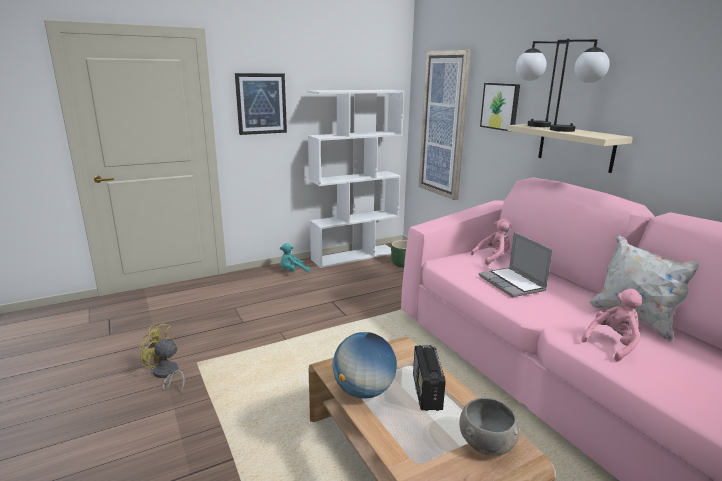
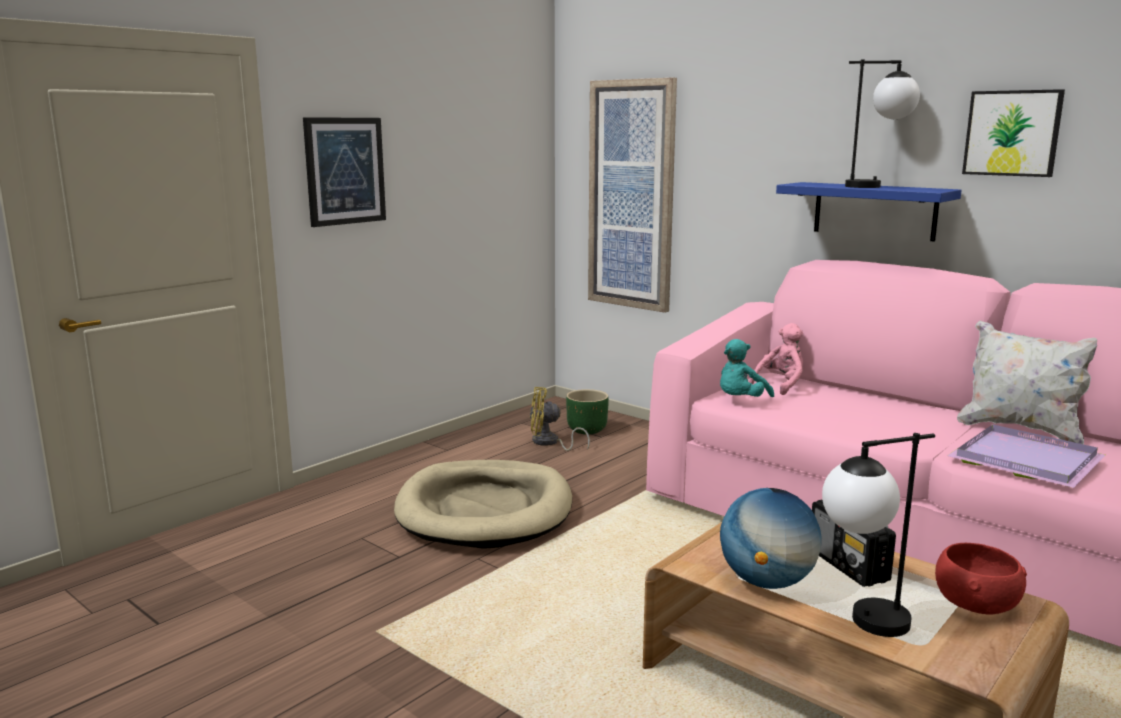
camera: 20 degrees left, 5 degrees down
(166, 375) = (336, 661): yellow fan -> yellow fan (549, 443)
(292, 271) = (414, 467): turquoise plush toy -> turquoise plush toy (740, 401)
(307, 303) = (485, 510): none -> beige dog bed
(355, 256) = (498, 428): white bookcase -> none
(486, 442) = (975, 603): grey bowl -> red bowl
(500, 106) = (739, 160): picture -> picture (1012, 133)
(512, 283) = (841, 412): laptop -> none
(529, 125) = (806, 184): table lamp -> table lamp (861, 625)
(575, 147) = (874, 211): beige shelf -> blue shelf
(613, 344) = (1028, 460): pink plush toy -> purple tray

